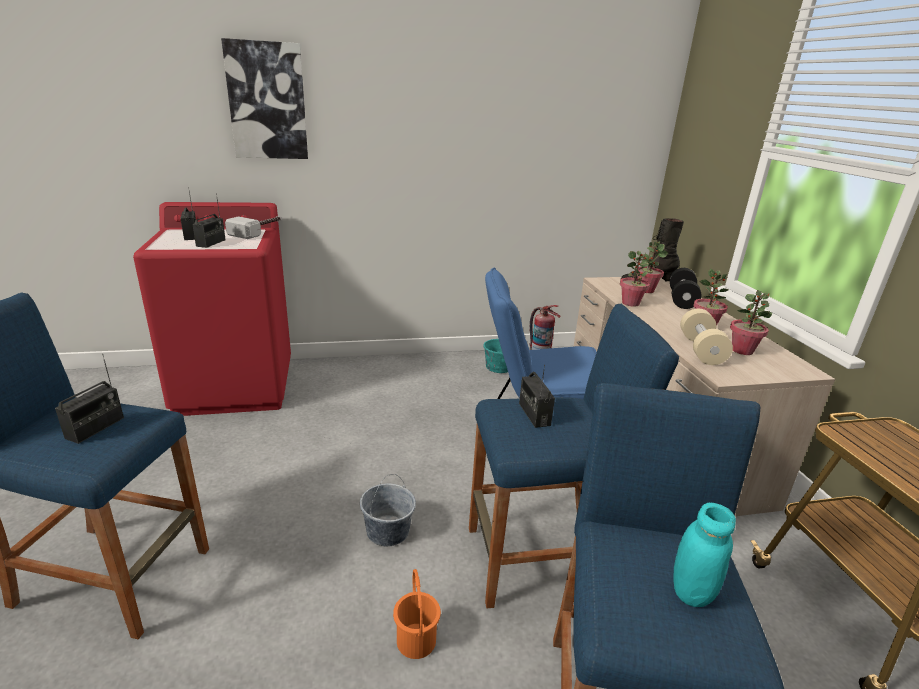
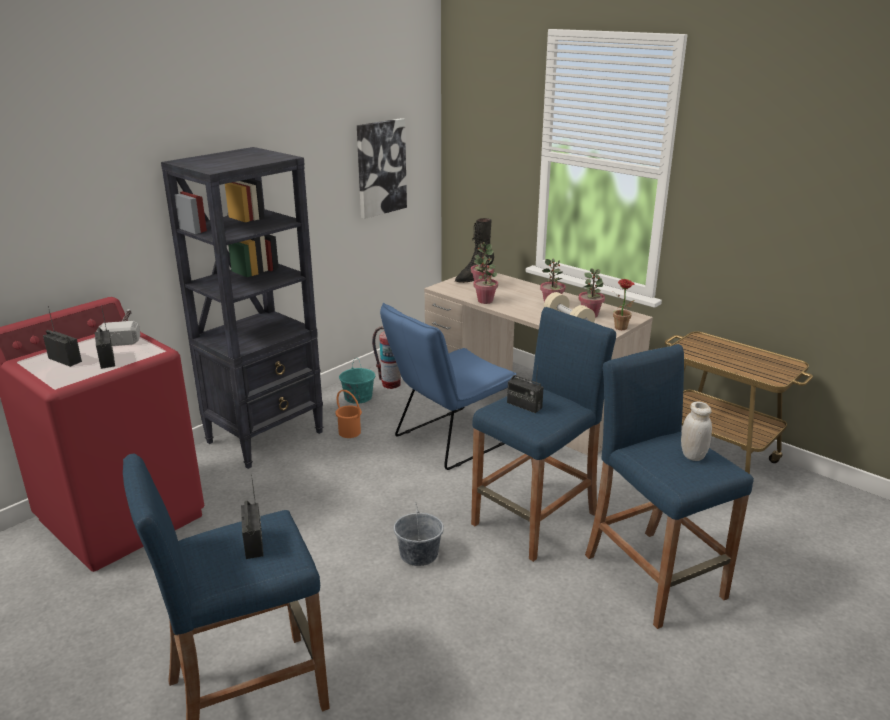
camera: 35 degrees left, 0 degrees up
(267, 101) = (88, 186): picture -> picture (380, 168)
(394, 370) = (266, 437): none -> black bookcase
(415, 641) = (512, 600): orange bucket -> orange bucket (349, 432)
(681, 299) = (514, 286): black dumbbell -> none
(691, 591) = (692, 455): turquoise jar -> white jar
(771, 378) = (622, 329): none -> potted plant

